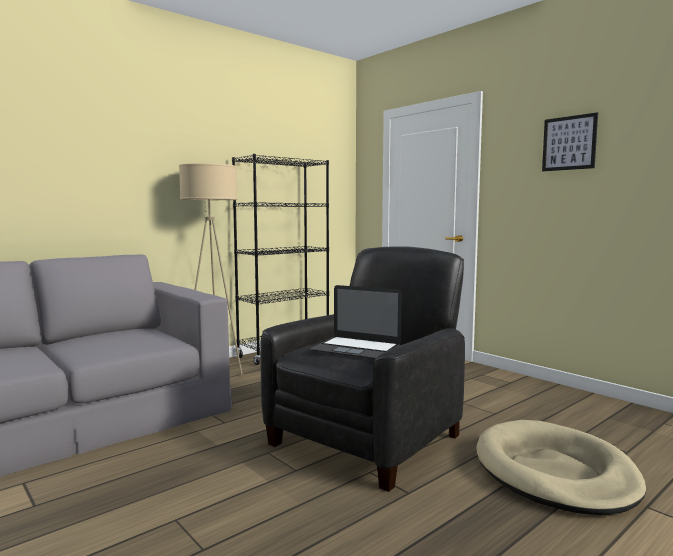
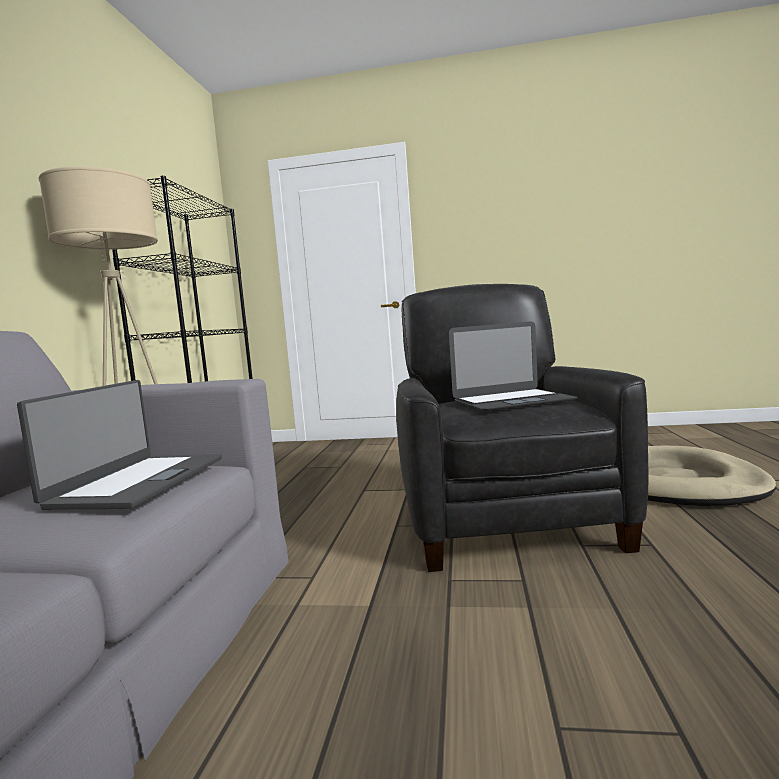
camera: 40 degrees left, 0 degrees up
(135, 341) = (138, 481): none -> laptop
(569, 143) = (508, 197): picture -> none

